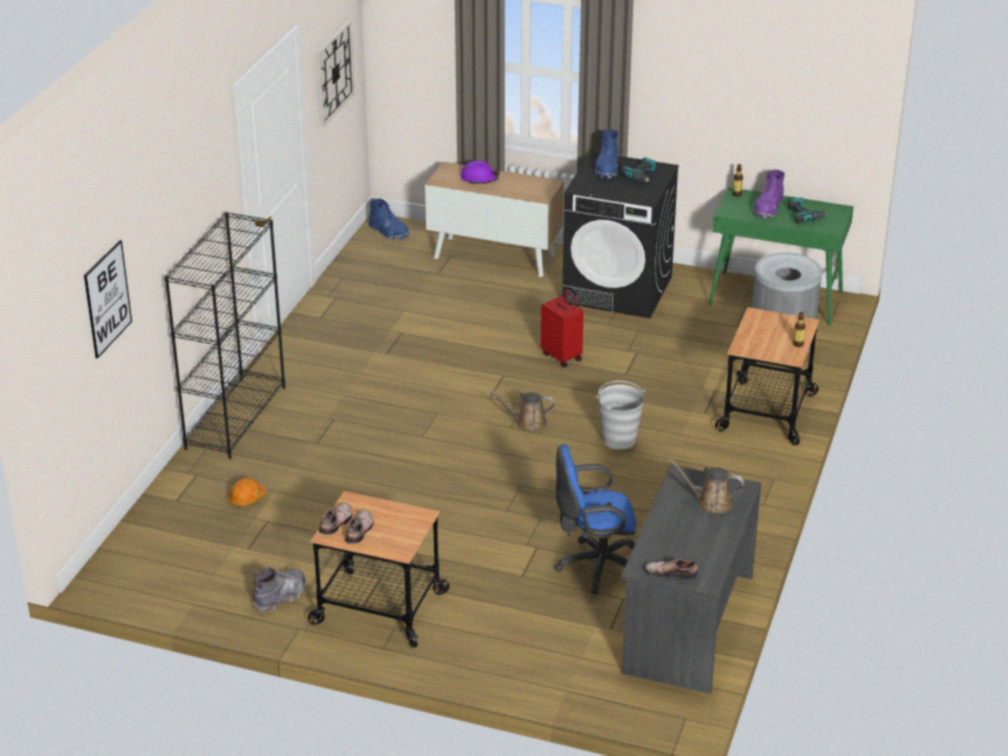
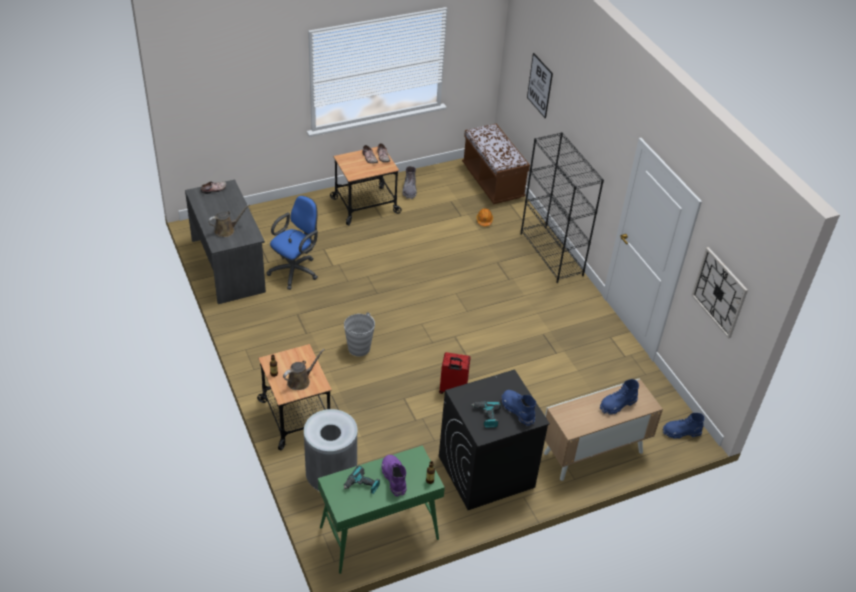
camera: 135 degrees right, 10 degrees up
(144, 543) = (492, 182): none -> brown bench
(479, 179) = (617, 405): purple hard hat -> blue boot
(527, 423) = (416, 331): brown watering can -> brown watering can (300, 381)

